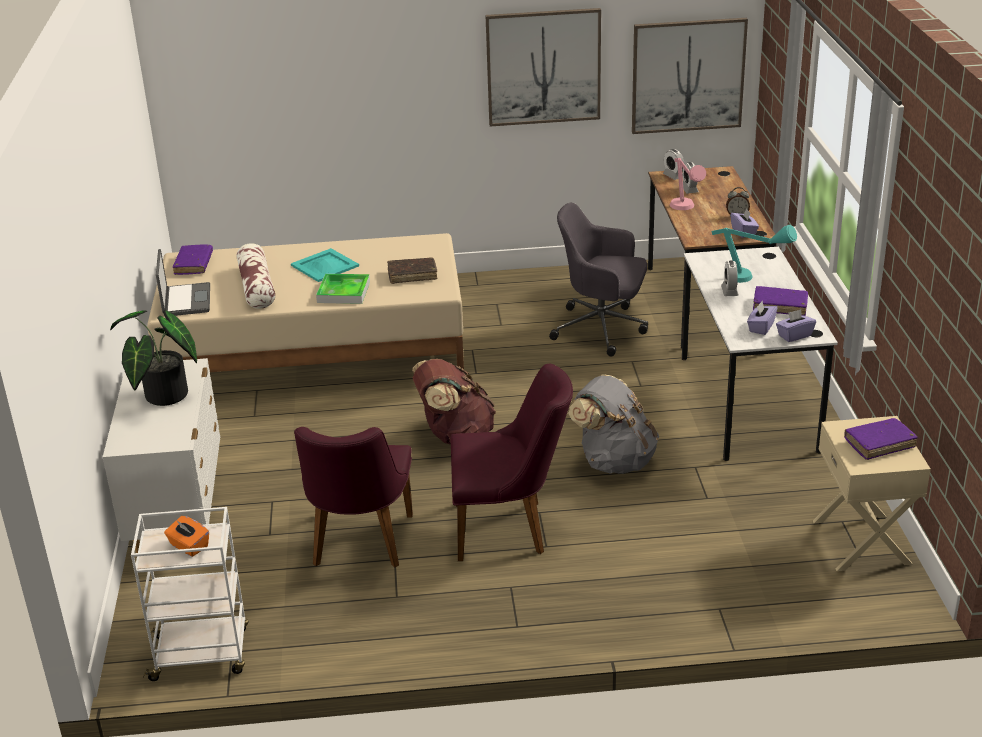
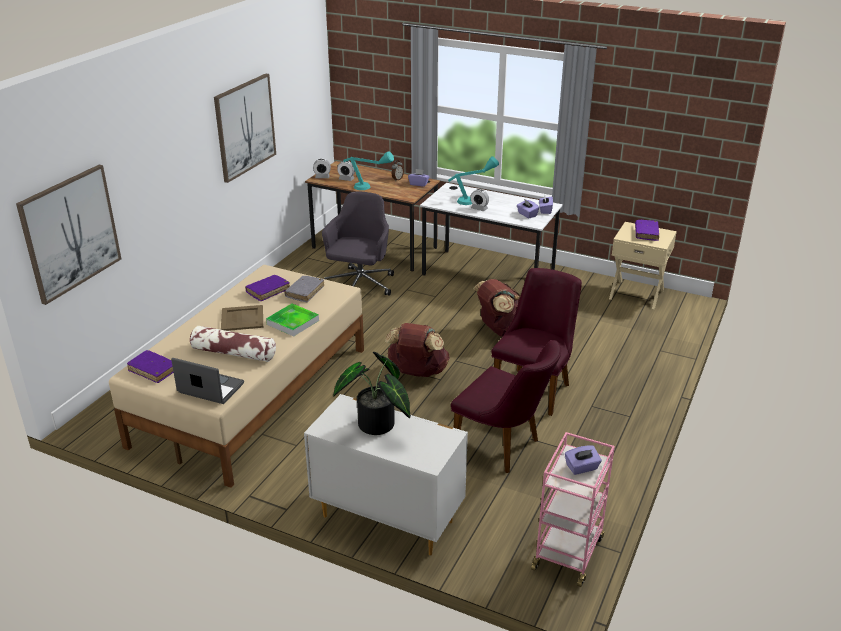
camera: 60 degrees left, 0 degrees up
(188, 546) = (582, 468): orange tissue box -> purple tissue box
(202, 654) = (568, 552): white cart -> pink cart
(324, 266) = (242, 318): turquoise tray -> beige tray
(412, 275) = (305, 292): brown book -> grey book
(602, 329) = (359, 285): grey office chair -> grey office chair turned 150 degrees clockwise
(614, 461) = (501, 331): grey backpack -> brown backpack
(685, 210) = (370, 188): pink table lamp -> turquoise table lamp
(688, 75) = (305, 108): picture -> picture (70, 233)
(780, 306) = (511, 203): purple book -> purple book (268, 291)

